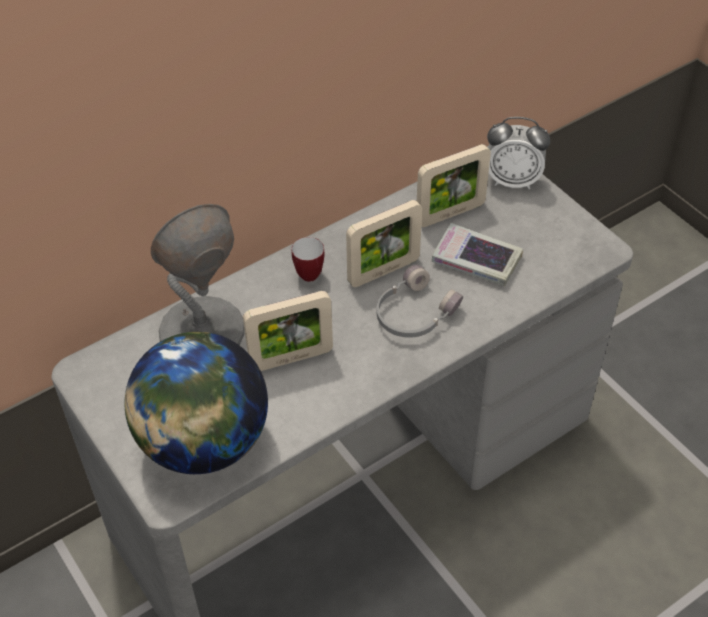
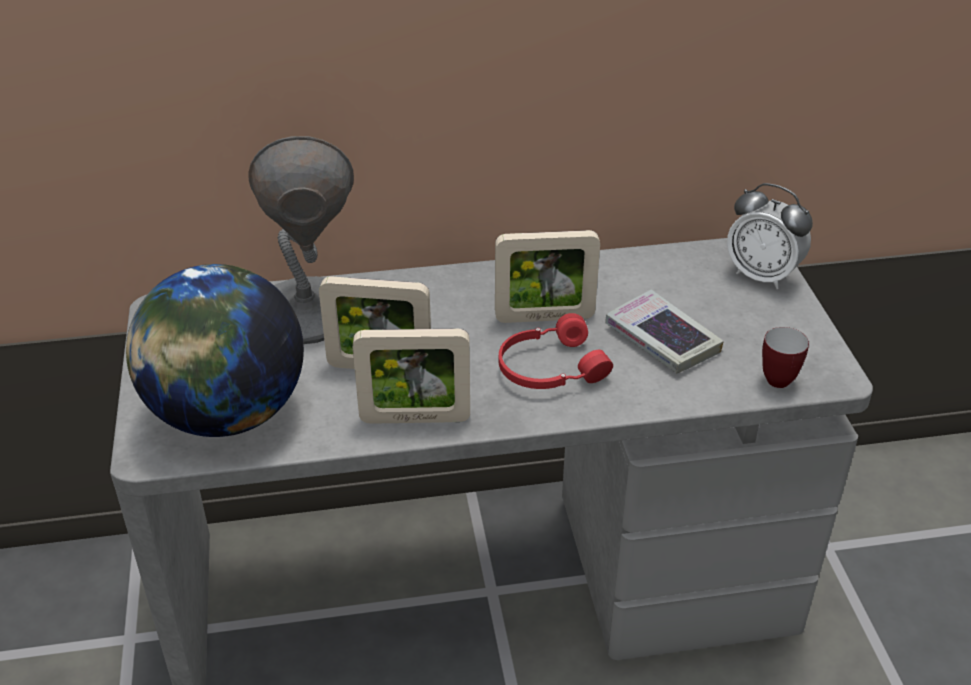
camera: 25 degrees right, 10 degrees down
(309, 272) = (461, 293): mug -> mug (780, 377)
(413, 313) = (549, 368): grey headphones -> red headphones
(450, 214) = (663, 286): picture frame -> picture frame (415, 418)

